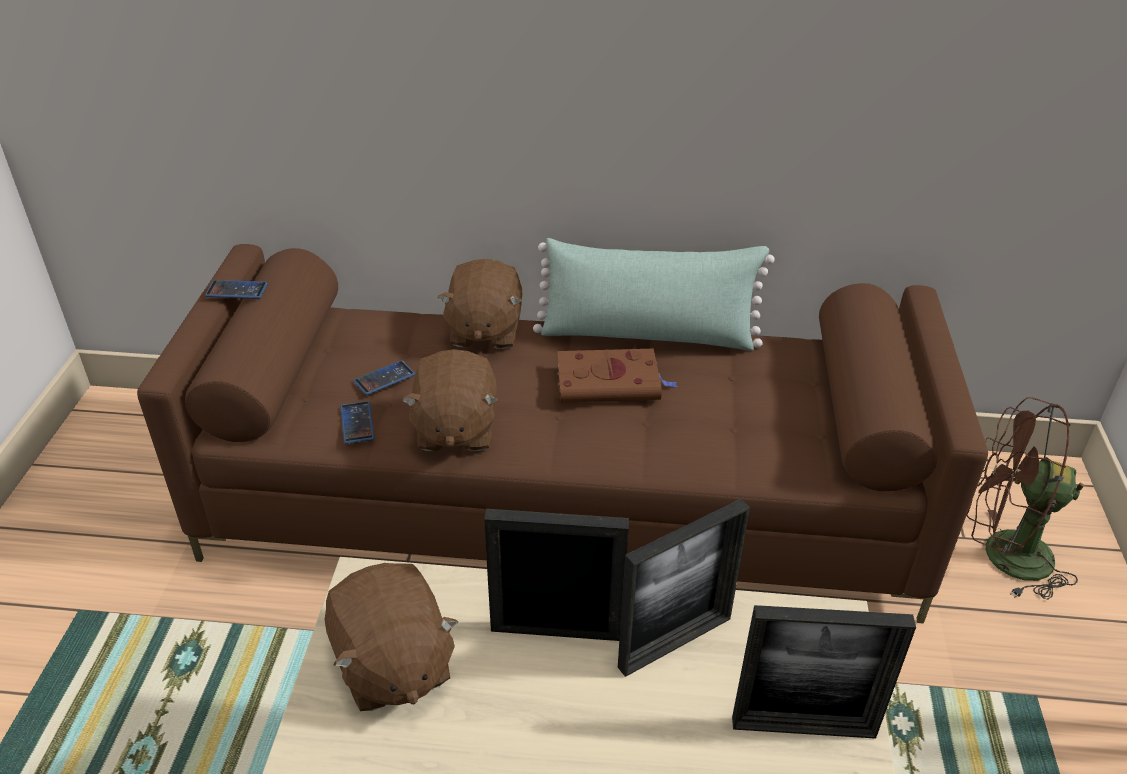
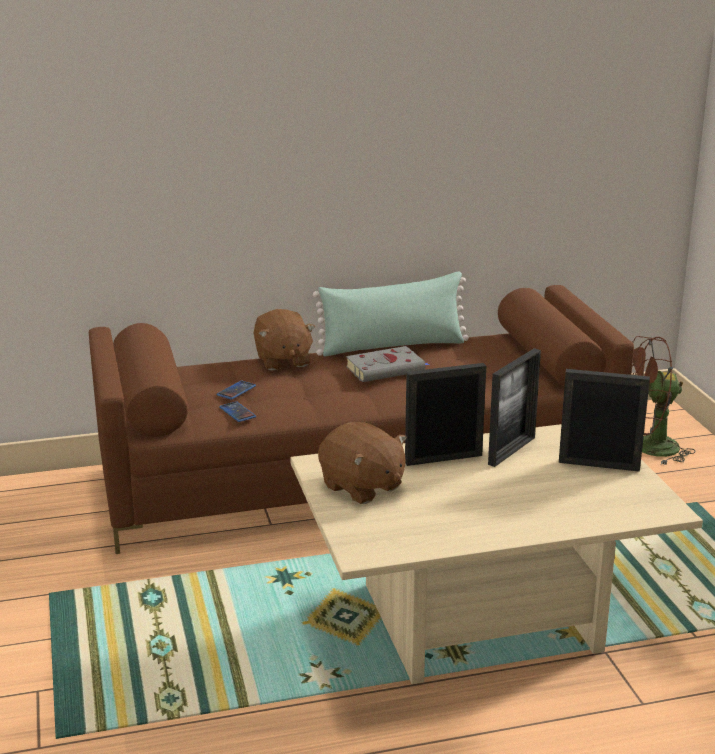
camera: 20 degrees left, 15 degrees down
(236, 290) = (121, 346): phone -> none
(454, 429) = (304, 405): brown plush toy -> none
(611, 382) = (387, 369): brown book -> grey book
(803, 727) = (599, 465): picture frame -> picture frame turned 150 degrees counterclockwise

